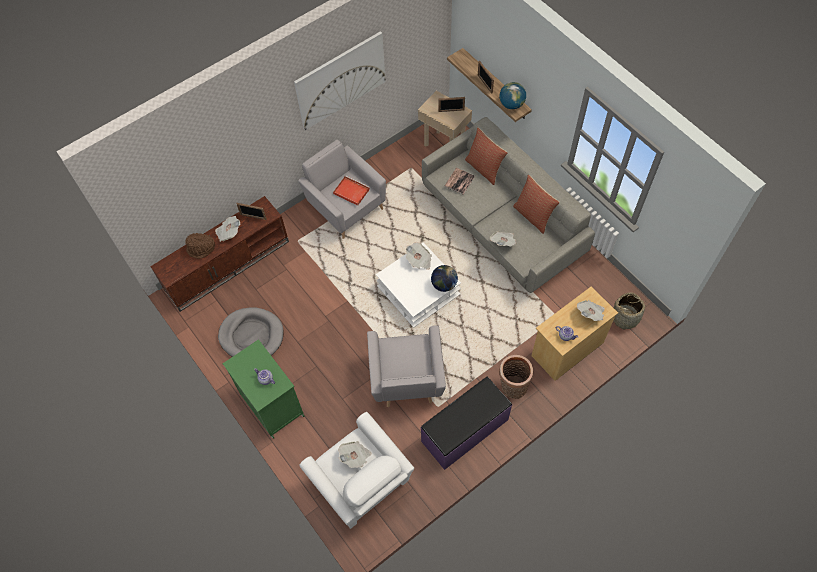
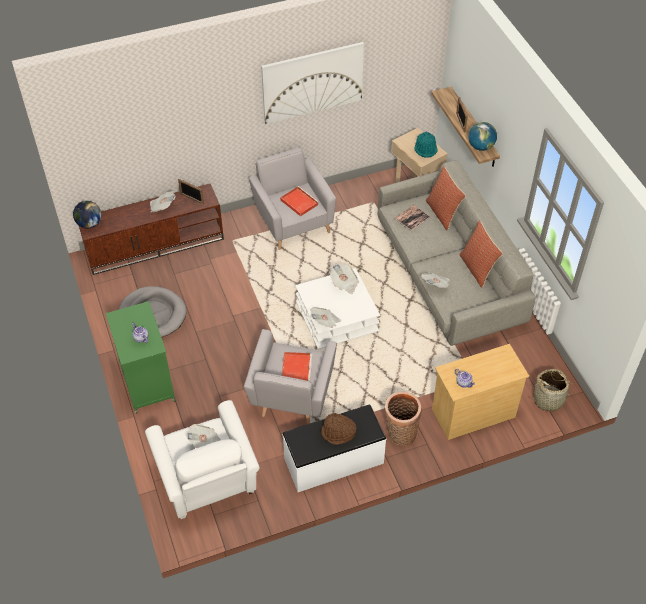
camera: 15 degrees right, 10 degrees down
(201, 249) = (130, 214): brown hat -> brown hat (338, 433)
(409, 359) = (296, 368): none -> red tray
(444, 284) = (361, 312): globe -> globe (89, 224)
(451, 110) = (425, 149): picture frame -> turquoise hat
(465, 431) = (334, 461): purple bench -> white bench
(590, 313) = (498, 369): newspaper -> newspaper (325, 322)

